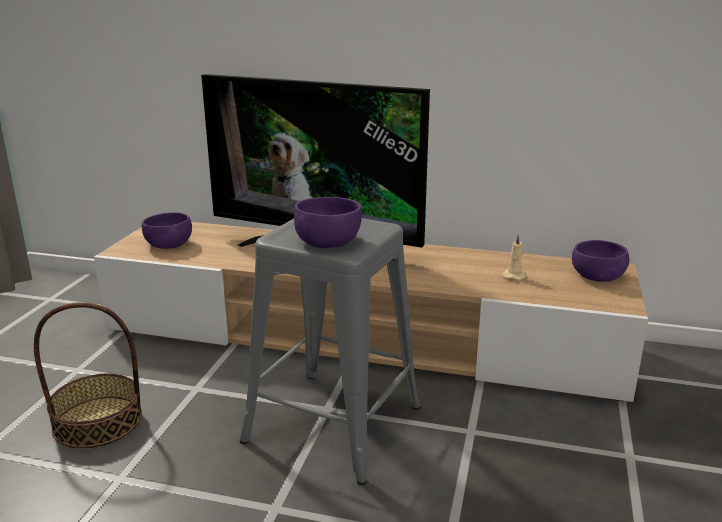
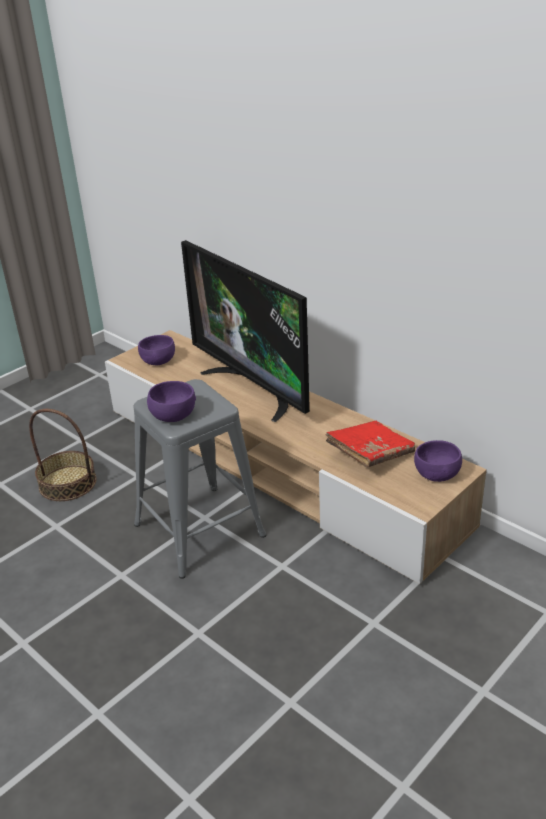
camera: 30 degrees right, 10 degrees up
(514, 275) = (370, 454): beige candle -> red book

